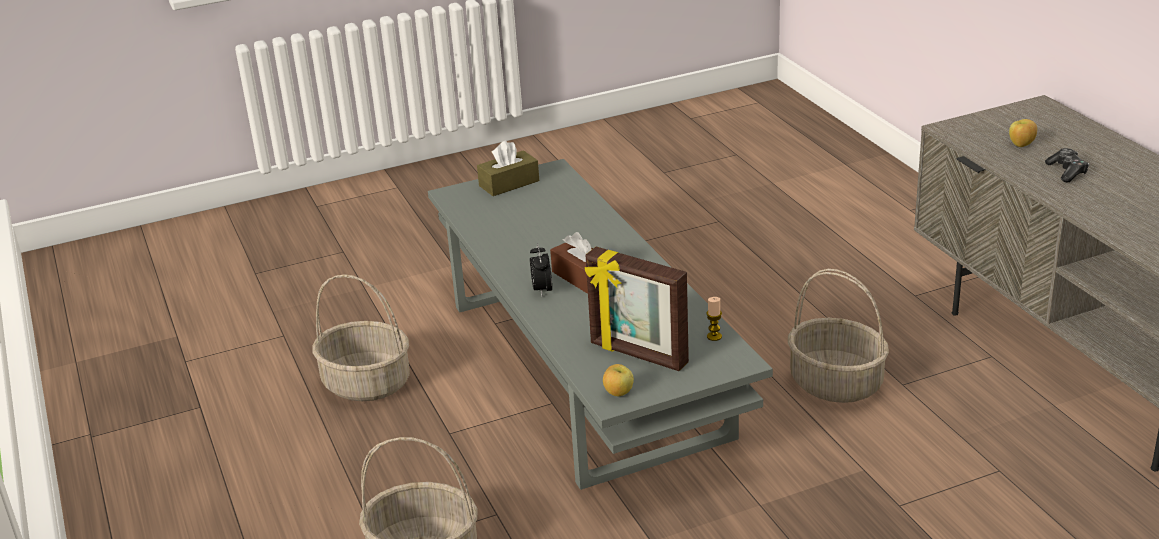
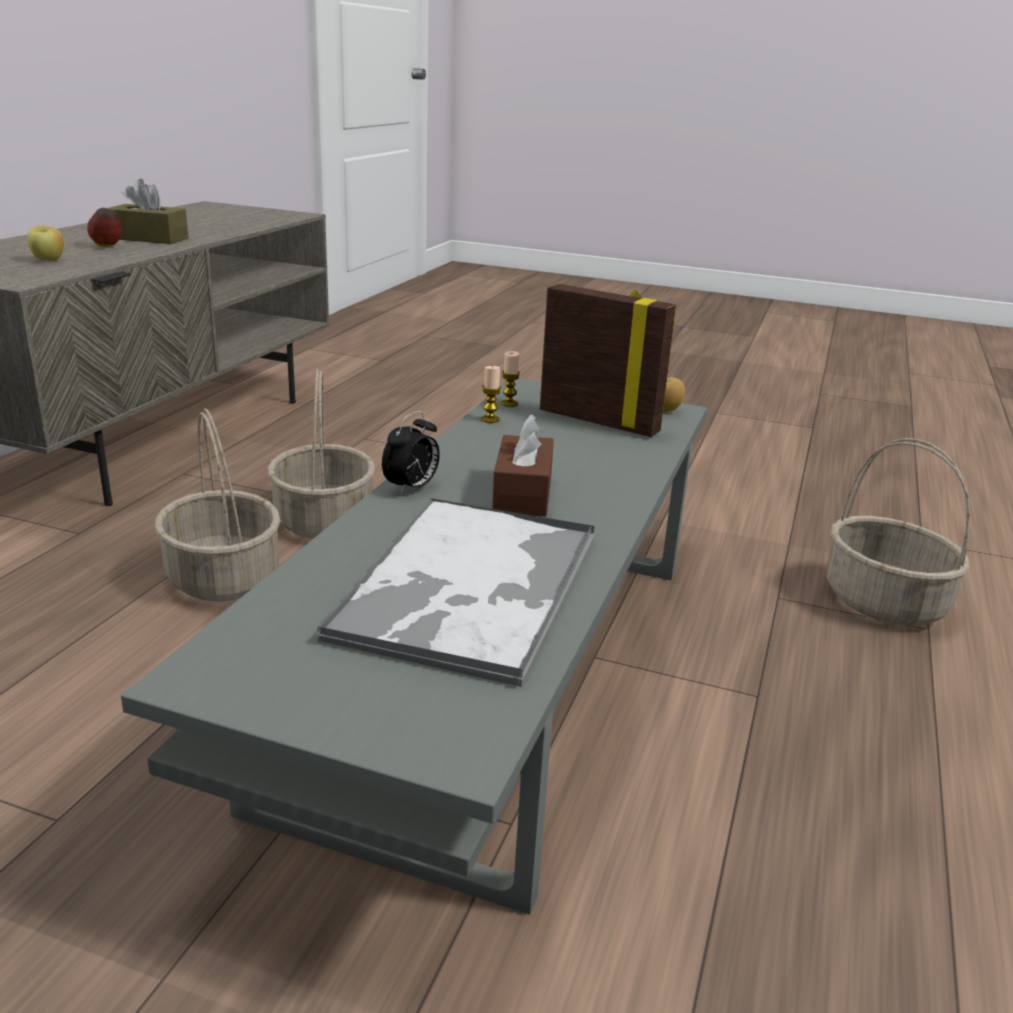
camera: 140 degrees left, 5 degrees down
(365, 384) = (832, 849): basket -> basket (225, 578)
(509, 183) = (325, 698): brown tissue box -> brown tissue box (149, 238)
(527, 229) = (468, 587): none -> tray
(542, 290) = (593, 505): alarm clock -> alarm clock (411, 488)
(638, 355) = (599, 421): picture frame -> picture frame turned 45 degrees counterclockwise
(695, 315) = (490, 419): none -> candle
(1067, 171) = (108, 247): game controller -> apple

